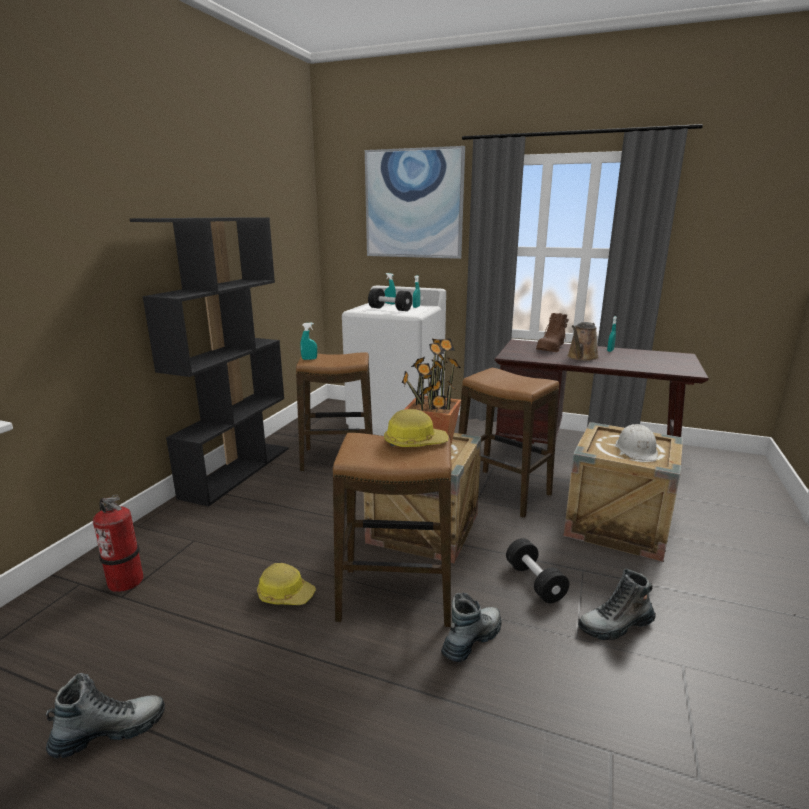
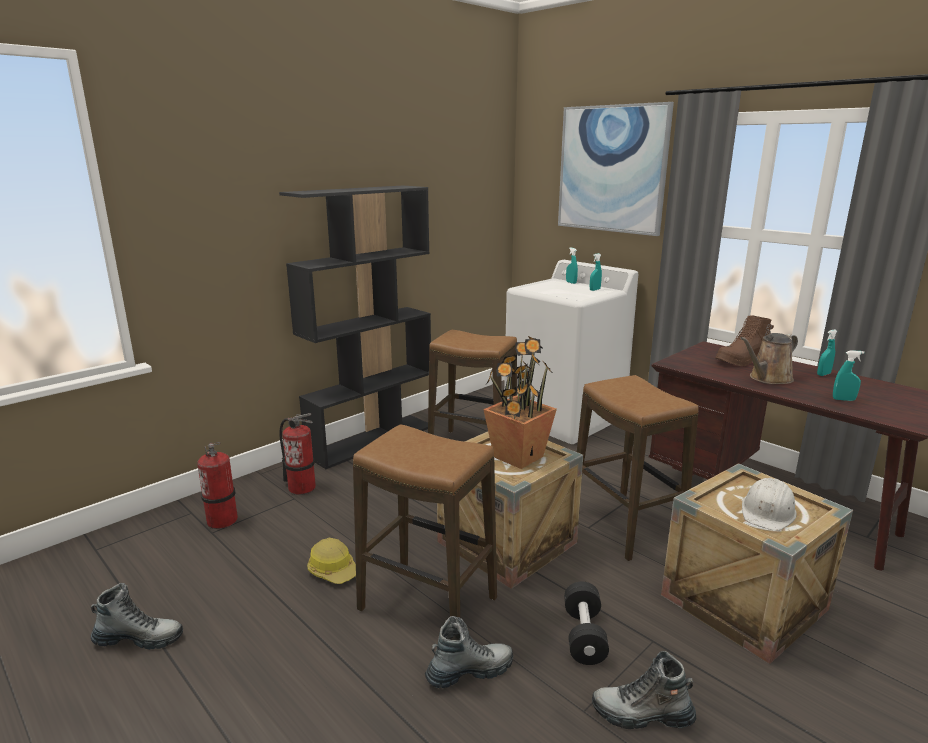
camera: 25 degrees right, 0 degrees up
(195, 528) = (302, 487): none -> fire extinguisher
(309, 359) = (448, 337): turquoise spray bottle -> turquoise spray bottle (843, 399)
(390, 309) = (561, 290): black dumbbell -> none
(415, 442) = (451, 447): hard hat -> none

